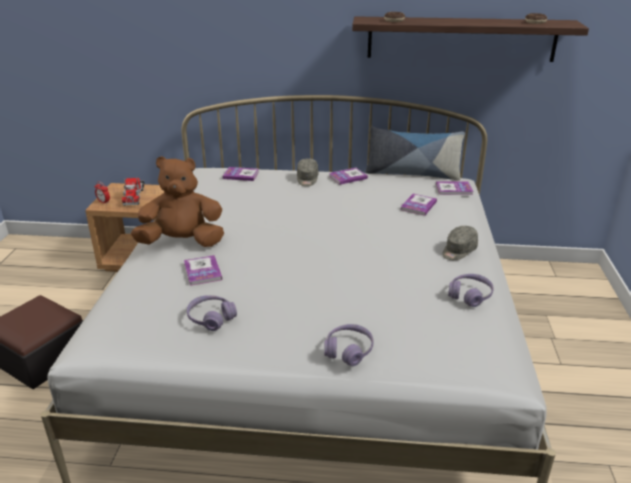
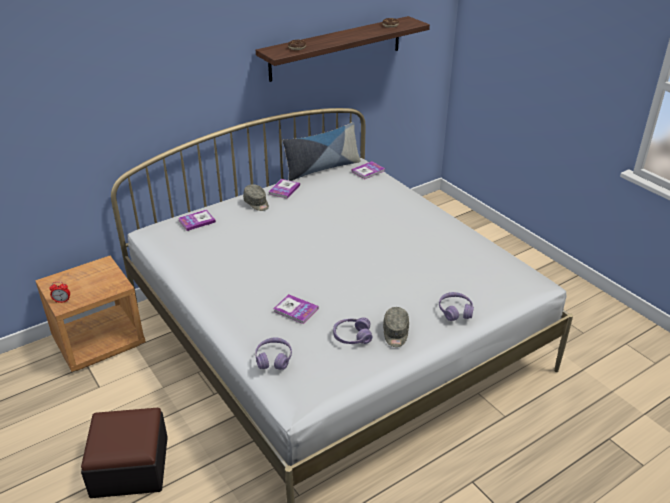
camera: 40 degrees left, 5 degrees up
(134, 196) = (83, 282): toy truck -> none
(182, 242) = (244, 297): brown plush toy -> none
(418, 205) = (363, 194): book -> none
(458, 251) = (429, 217): grey cap -> grey cap (395, 333)
(469, 295) = (471, 244): purple headphones -> purple headphones (273, 359)

